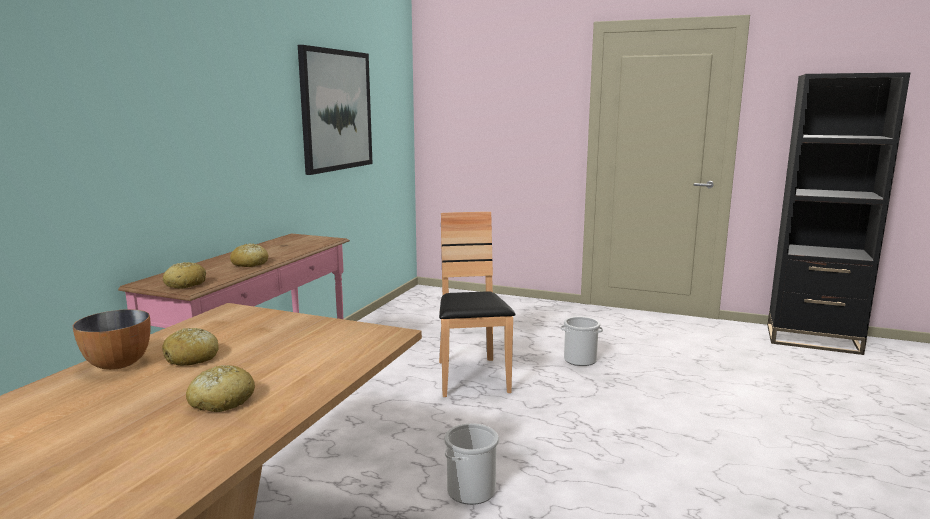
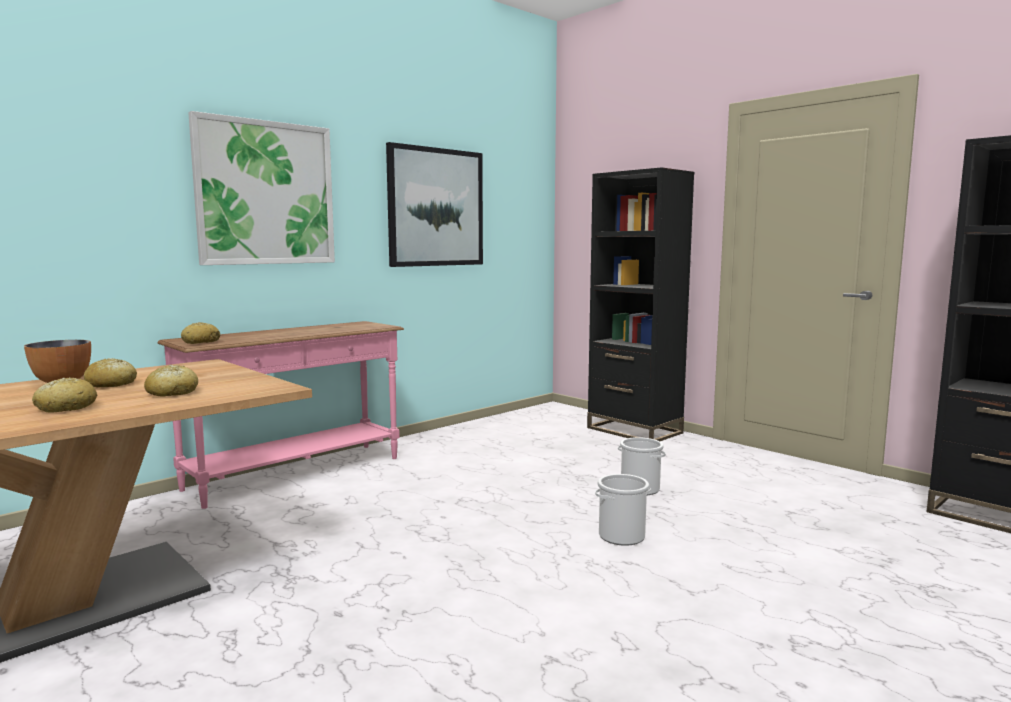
camera: 25 degrees right, 5 degrees down
(204, 106) = (266, 193): none -> picture
(250, 264) = (278, 335): bread -> bread (172, 392)
(471, 377) = (502, 485): brown chair -> none
(471, 490) = (378, 576): bucket -> bucket (622, 536)
(516, 305) = (634, 430): none -> black bookcase

